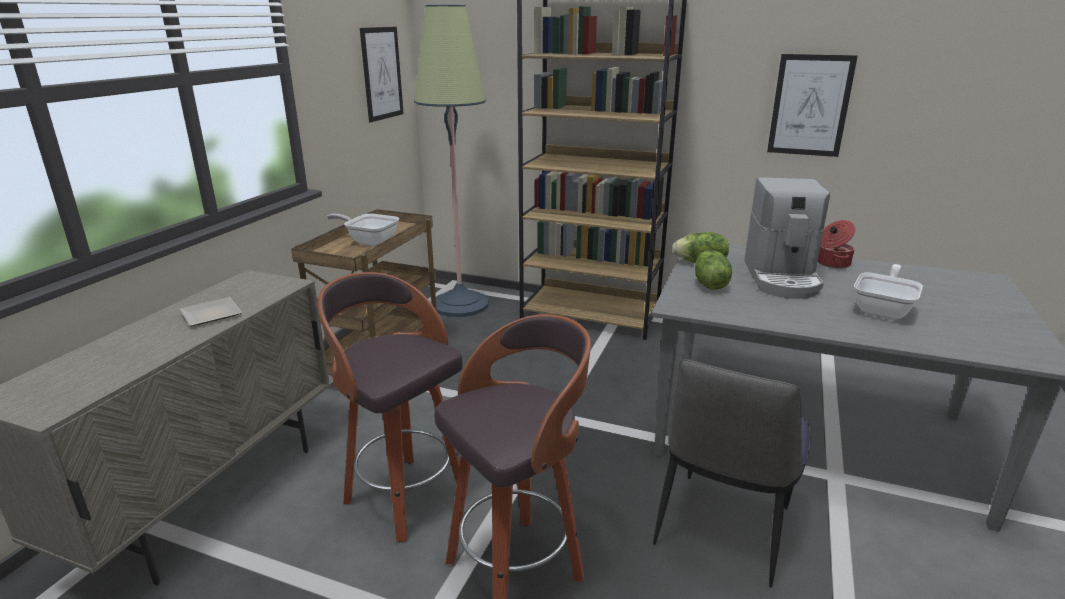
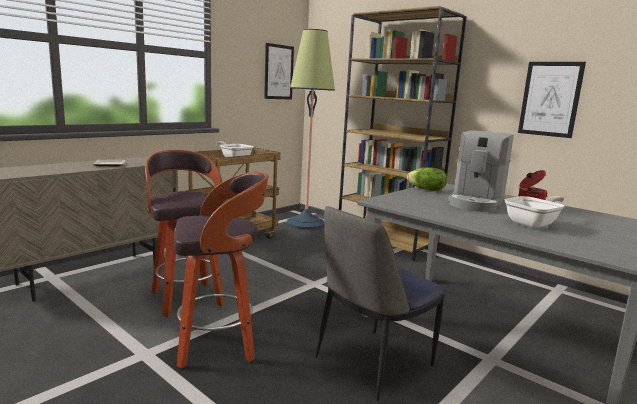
camera: 20 degrees right, 10 degrees down
(709, 284) = (416, 197): lettuce -> none

